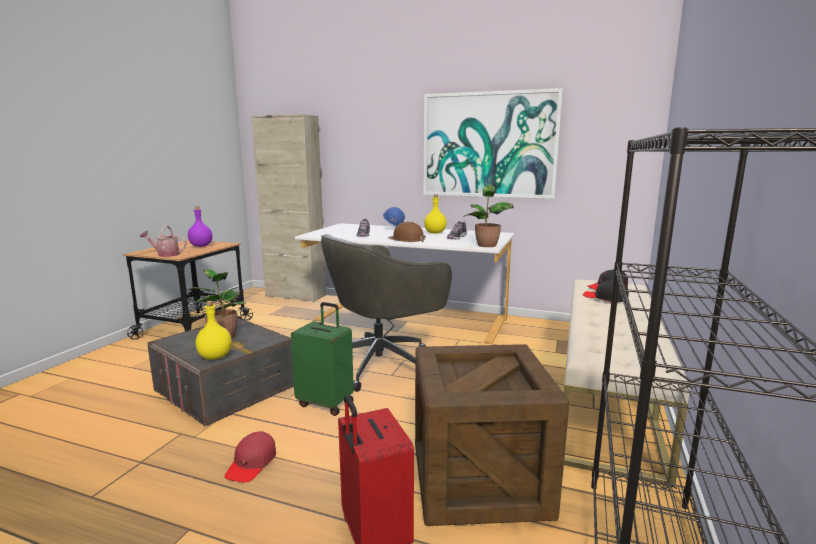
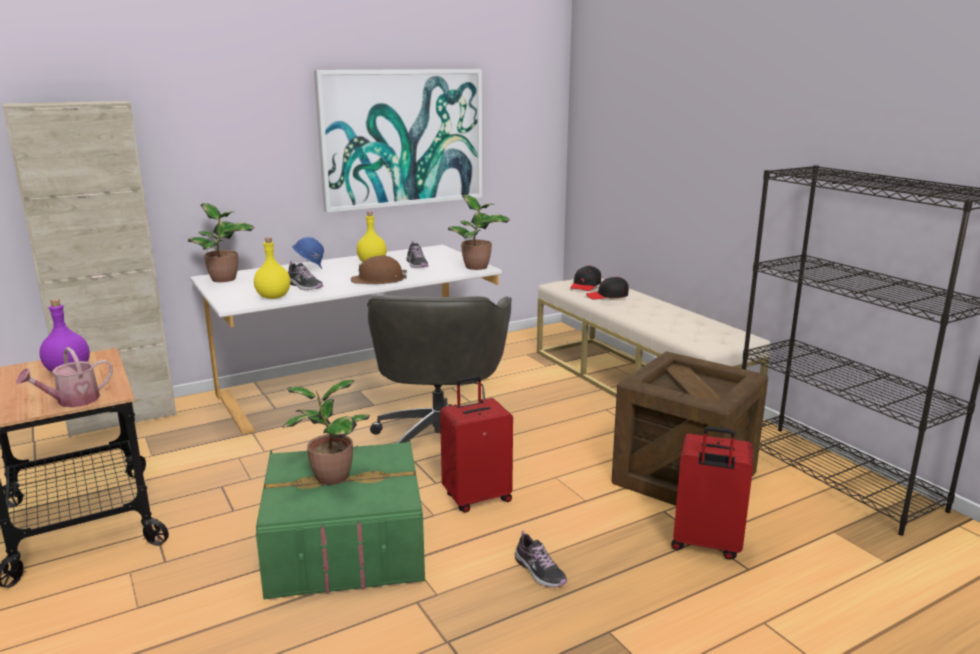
camera: 50 degrees left, 5 degrees up
(215, 357) = (393, 494): yellow bottle -> yellow bottle (274, 297)
(227, 388) = (346, 545): grey storage box -> green storage box
(252, 464) = (539, 571): red cap -> shoe
(326, 403) = (477, 497): green suitcase -> red suitcase
(346, 226) = (225, 279): none -> potted plant

